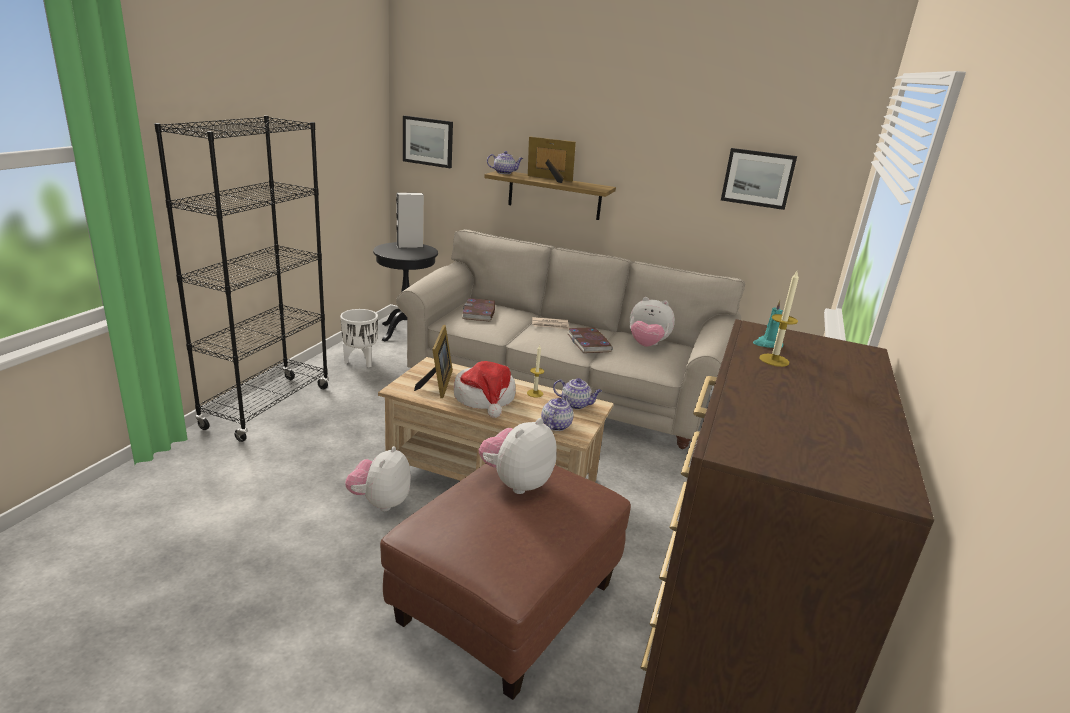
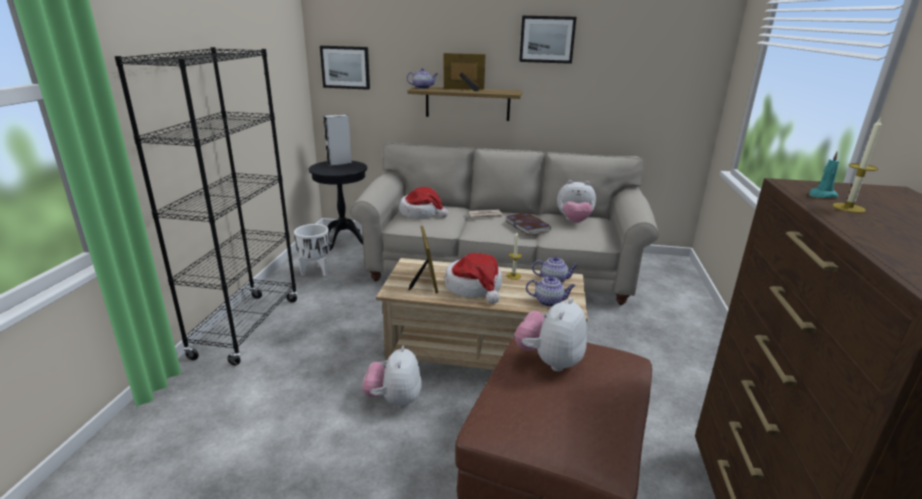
camera: 10 degrees left, 0 degrees up
(479, 312) = (421, 213): book -> hat
(556, 425) = (549, 301): teapot -> teapot turned 90 degrees clockwise
(758, 178) = (644, 70): picture -> picture (547, 39)

